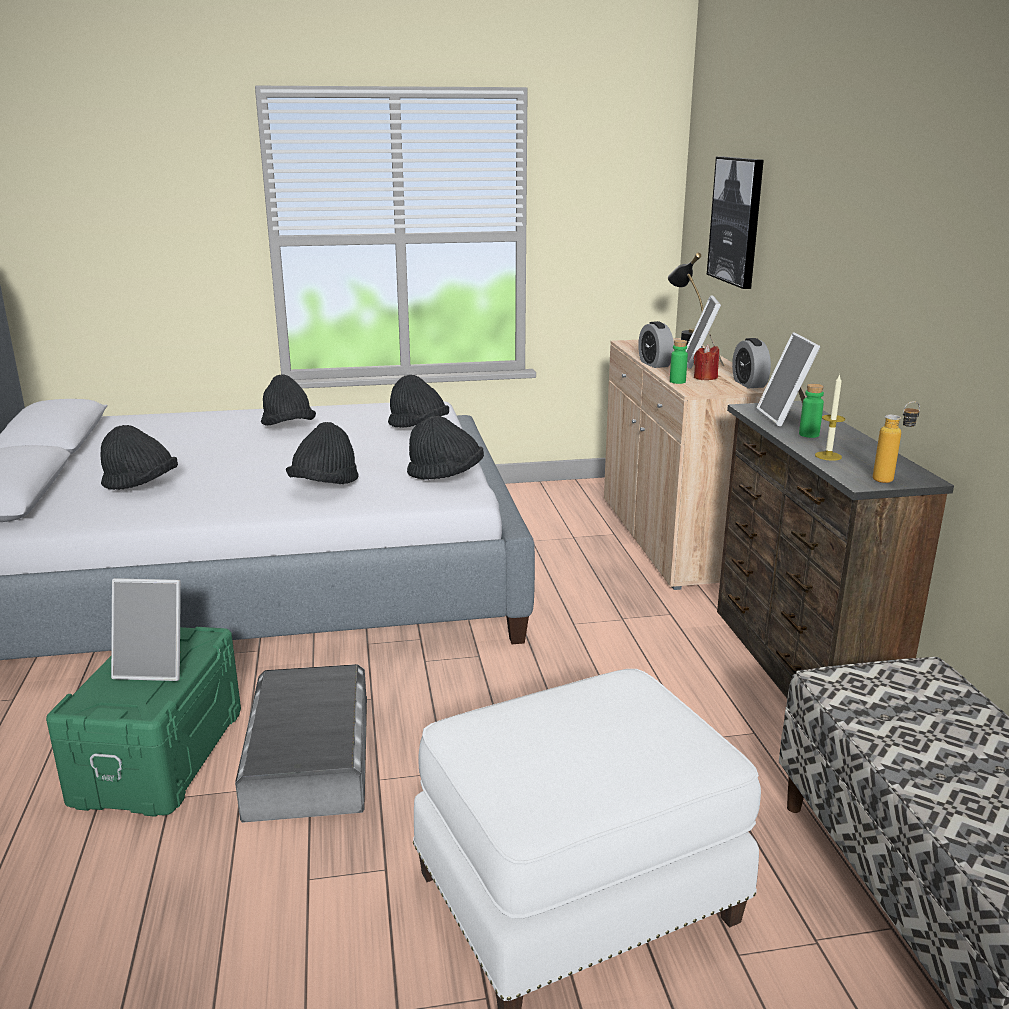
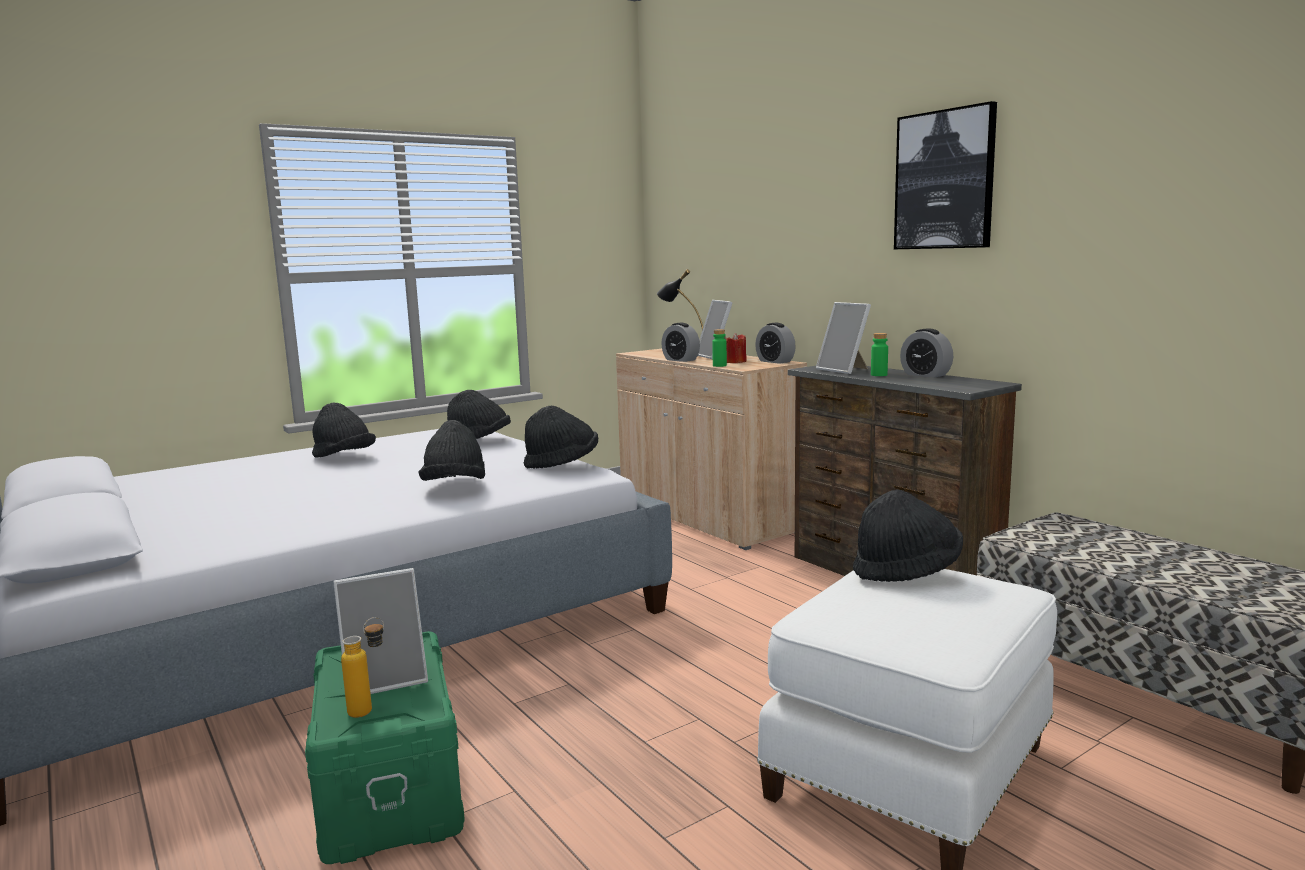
camera: 25 degrees left, 10 degrees down
(141, 486) = (241, 517): black hat -> black hat (907, 572)
(310, 756) = (557, 743): grey storage box -> none
(736, 221) = (719, 239): picture -> picture (945, 180)
(828, 456) = (915, 381): candle -> none
(864, 445) = (925, 375): none -> alarm clock
(890, 479) = (979, 386): bottle -> bottle (370, 709)

